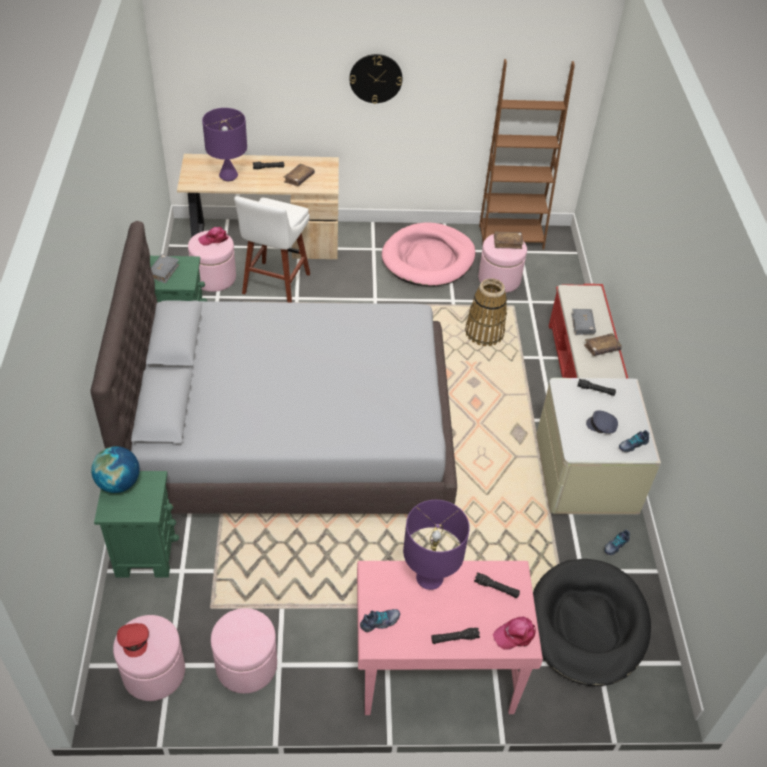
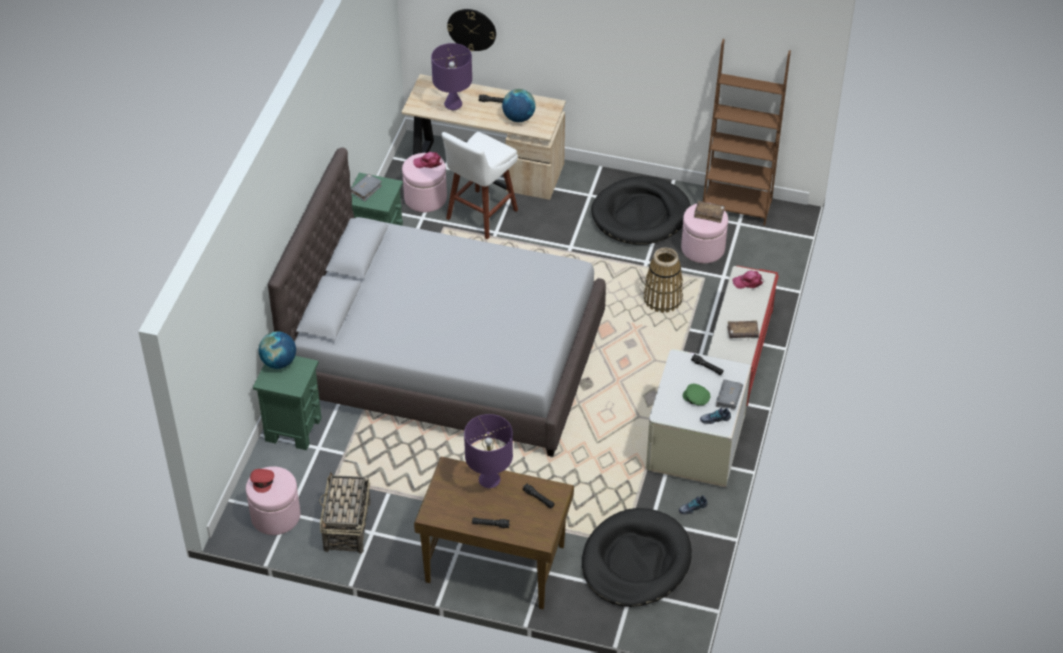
camera: 20 degrees right, 0 degrees up
(246, 665) = (347, 527): pink ottoman -> basket
(299, 179) = (518, 118): brown book -> globe
(375, 78) = (601, 36): wall clock -> wall clock (472, 29)
(380, 622) = (439, 501): shoe -> none
(428, 258) = (641, 214): pink dog bed -> black dog bed
(435, 667) = (494, 562): pink desk -> brown desk
(515, 634) = (538, 532): pink cap -> pink cap (748, 282)
(582, 325) = (736, 308): grey book -> grey book (729, 397)
(602, 426) = (696, 398): grey cap -> green cap

